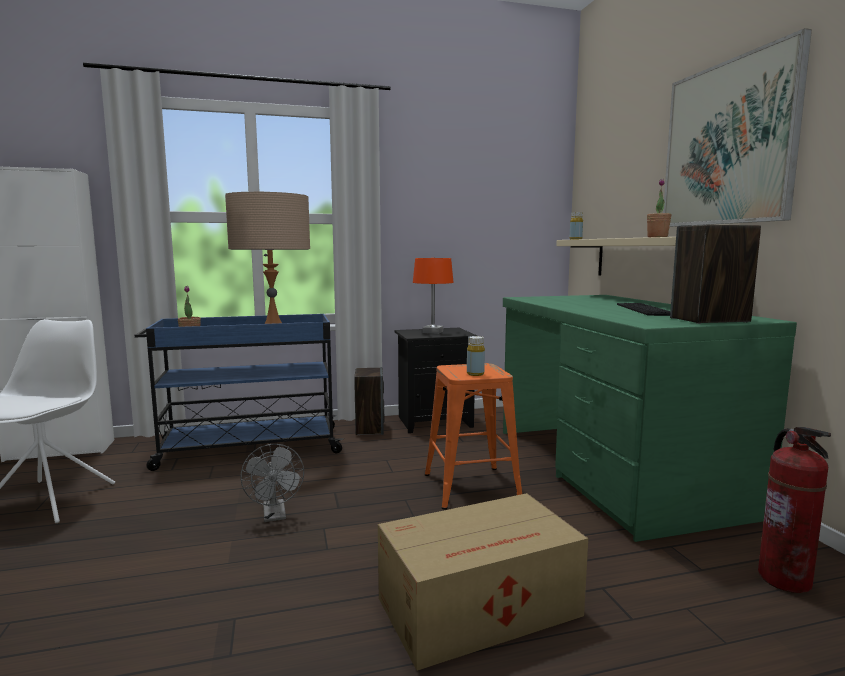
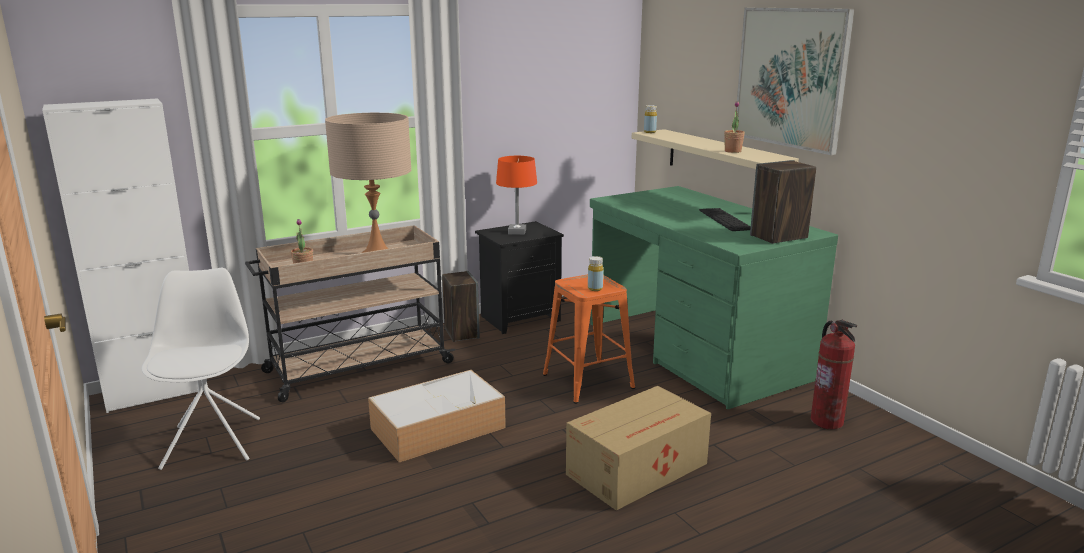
camera: 15 degrees left, 10 degrees up
(248, 448) = (356, 368): blue cart -> beige cart
(275, 516) = (439, 427): grey fan -> storage box

